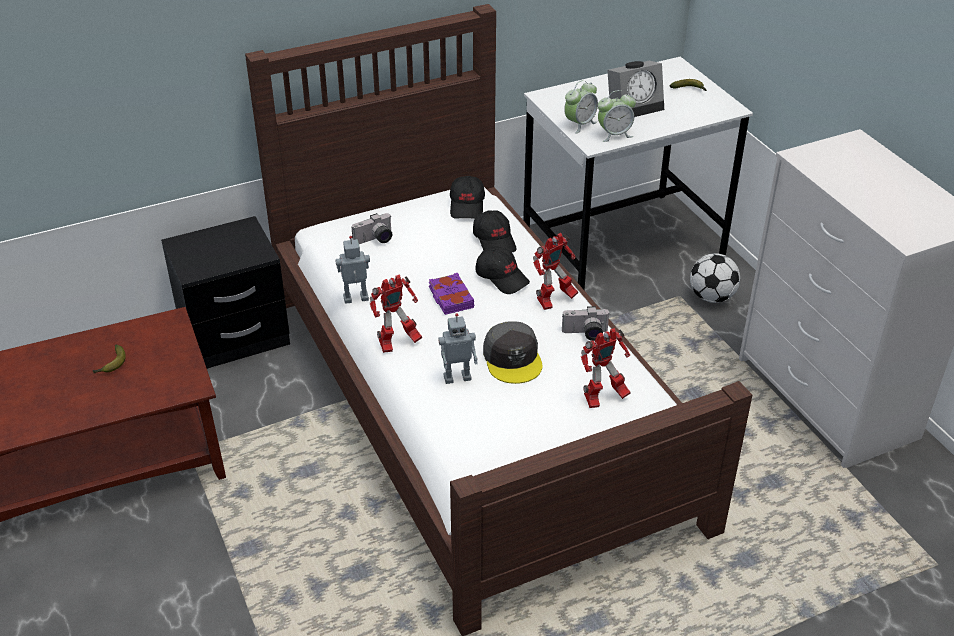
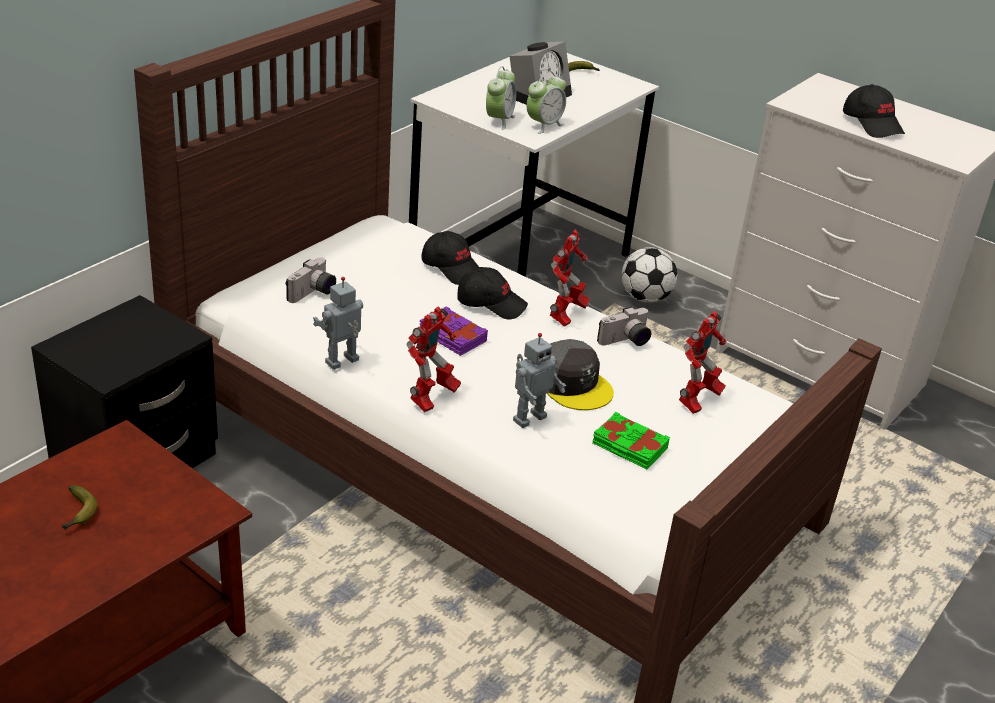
camera: 30 degrees left, 5 degrees down
(467, 206) = (391, 237): black cap -> black cap (872, 124)
(516, 420) = (629, 447): none -> green book

